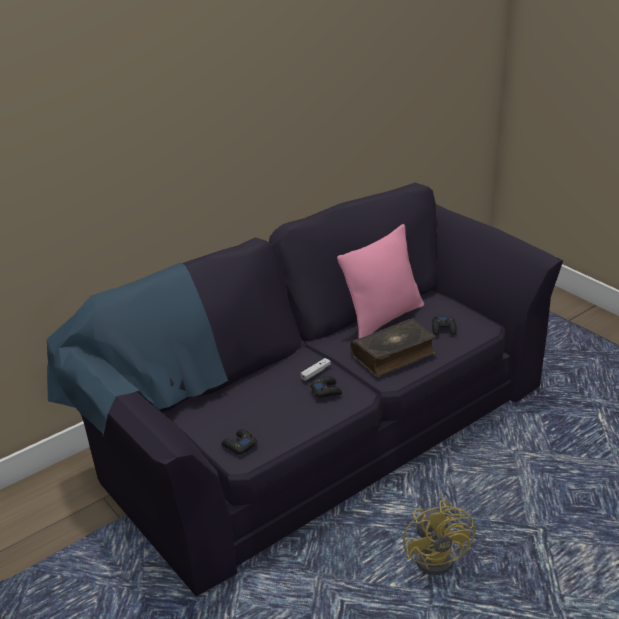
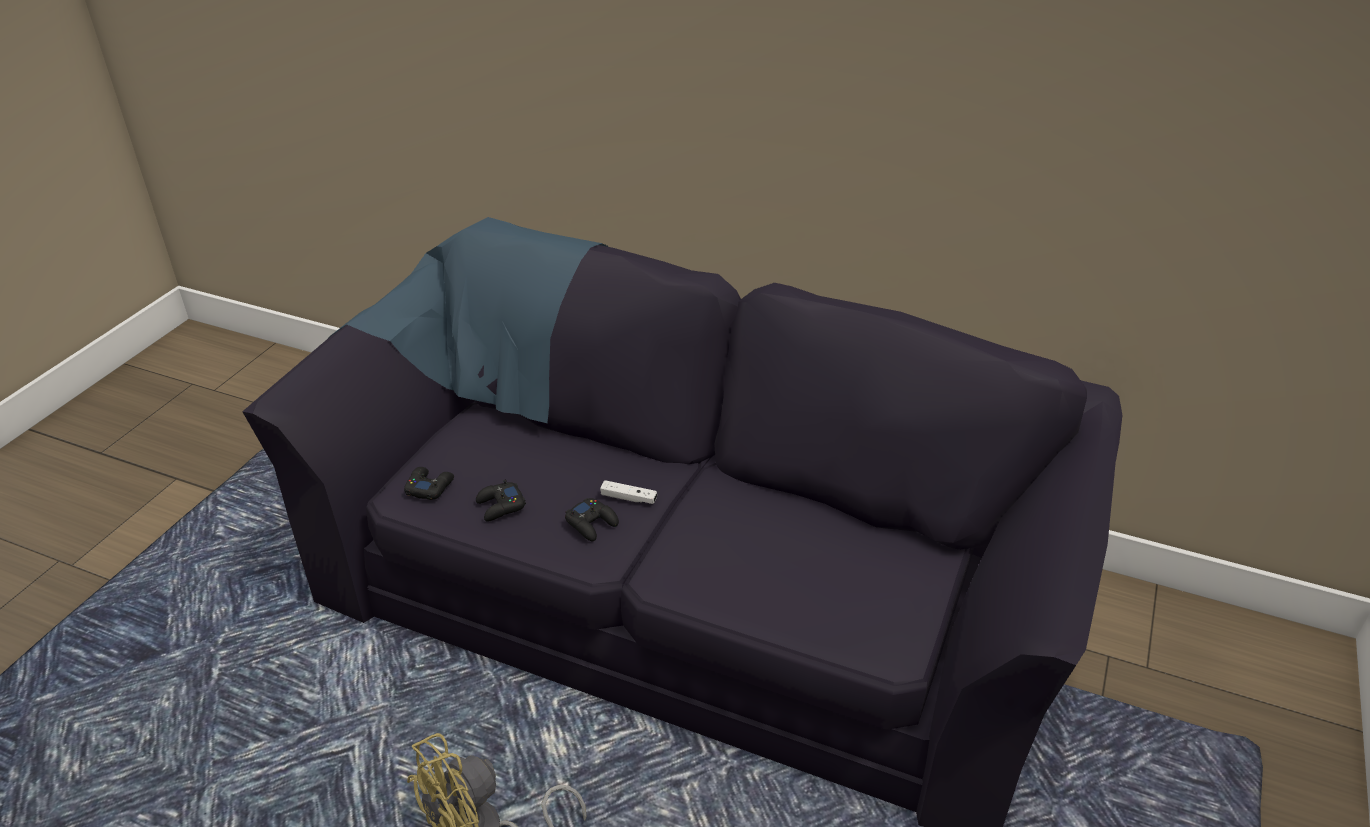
camera: 60 degrees right, 5 degrees up
(383, 318) = (828, 522): pink pillow -> none
(394, 355) = (728, 565): book -> none
(444, 329) = (850, 601): black game controller -> black game controller (500, 506)

